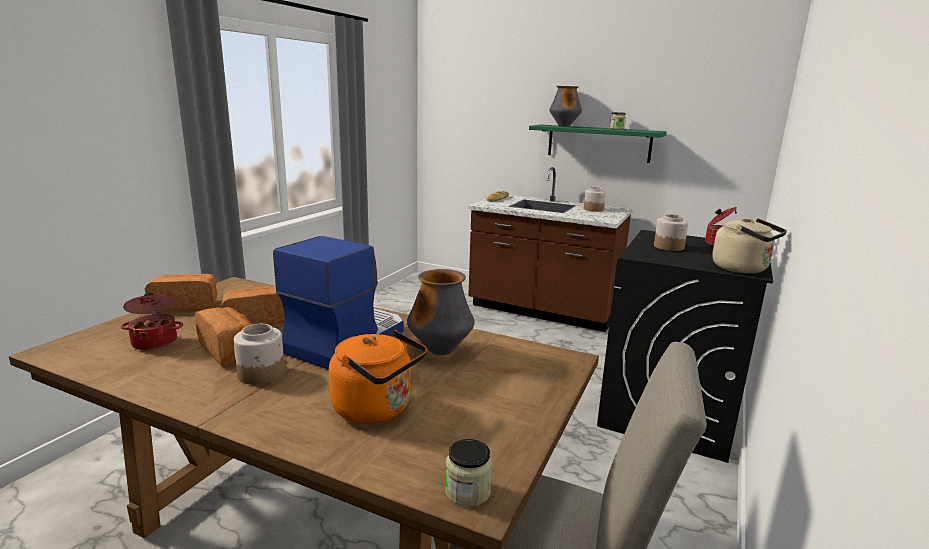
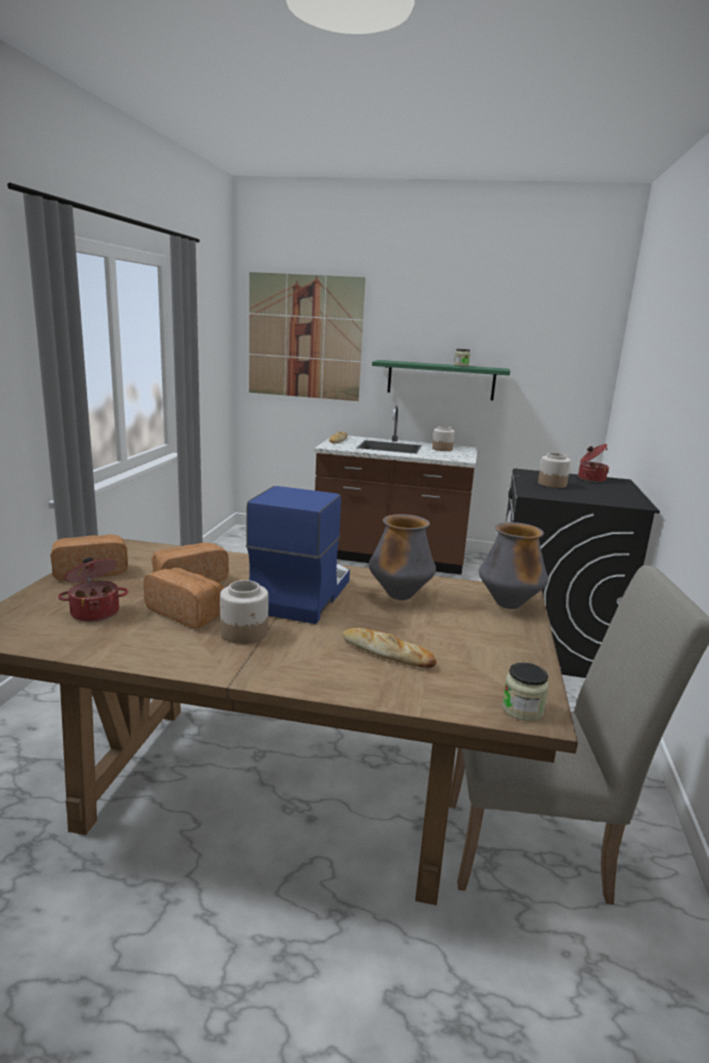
camera: 15 degrees left, 0 degrees up
(377, 409) = (387, 653): orange kettle -> bread
(475, 105) = (304, 337): none -> picture
(564, 126) = (406, 362): vase -> vase (508, 604)
(743, 269) = (629, 502): beige kettle -> none

